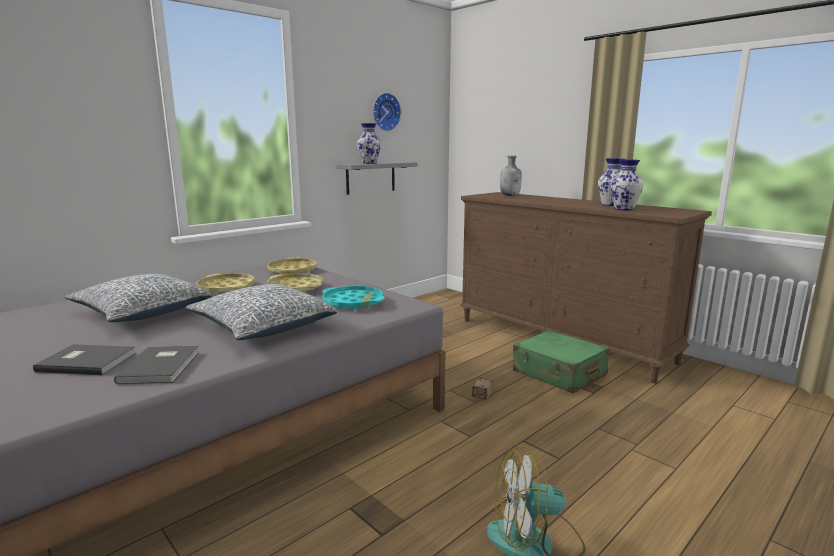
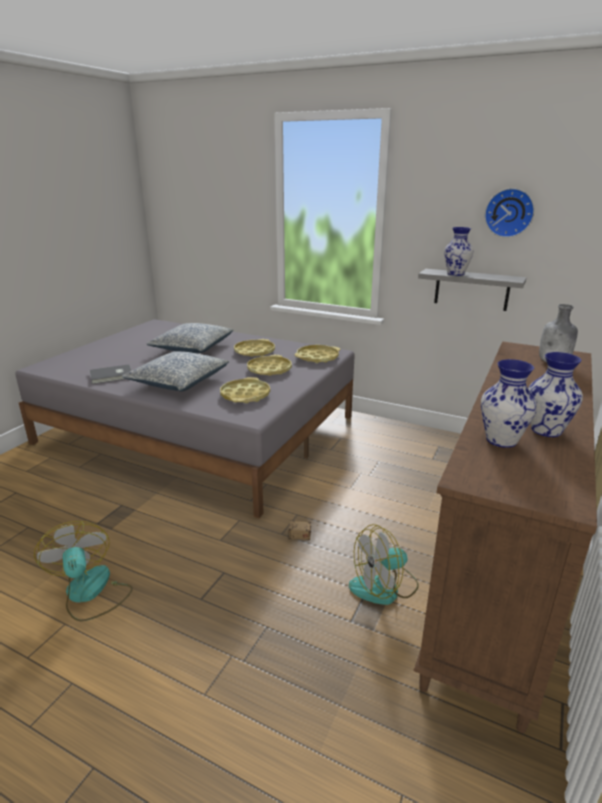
camera: 70 degrees right, 10 degrees up
(87, 361) = (117, 360): grey book -> none
(353, 302) = (245, 395): turquoise tray -> yellow tray
(559, 373) = (384, 587): green suitcase -> fan

